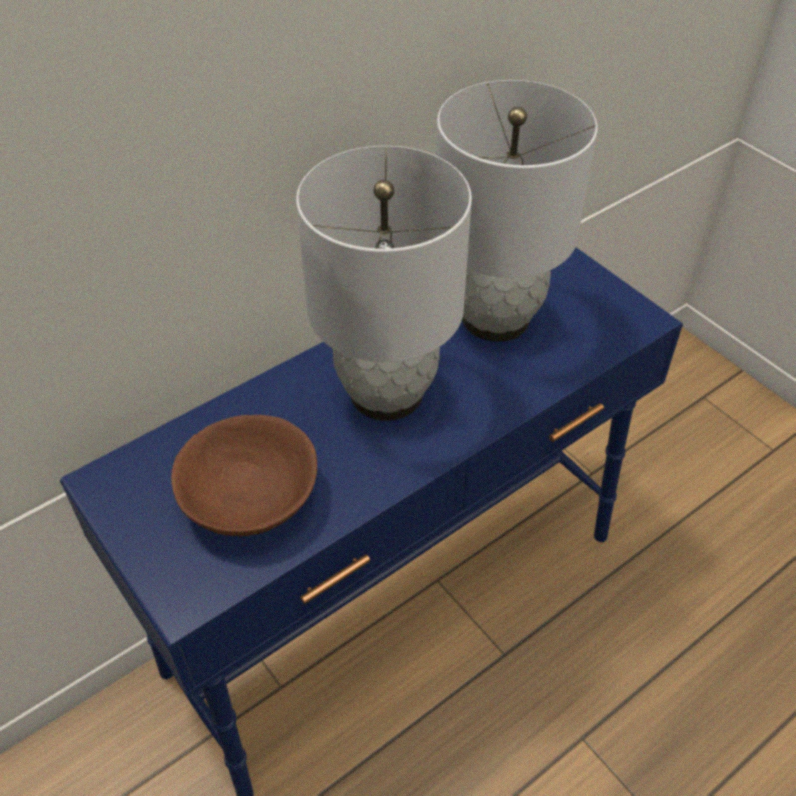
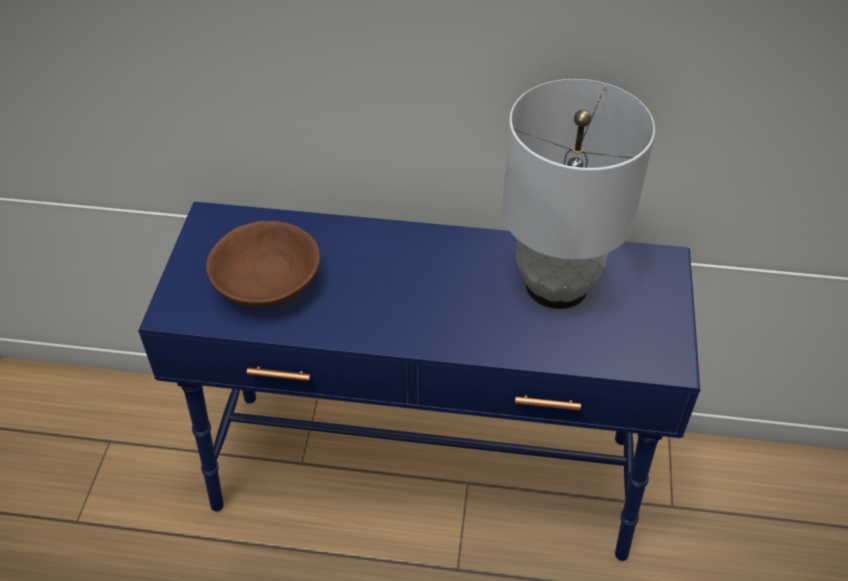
camera: 45 degrees right, 0 degrees up
(387, 393) = (420, 282): white table lamp -> none

